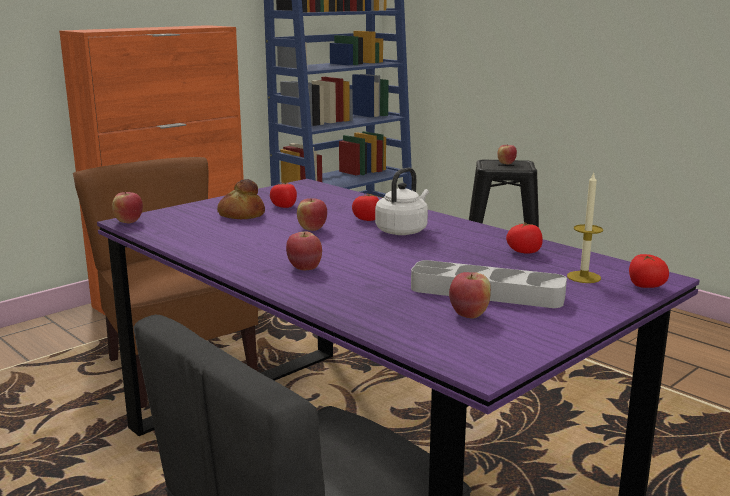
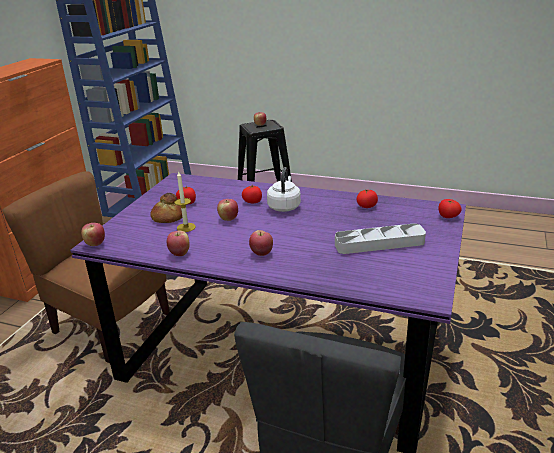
camera: 25 degrees left, 10 degrees up
(469, 314) = (387, 262): apple -> apple (179, 253)
(583, 277) = (414, 218): candle -> candle (186, 227)

